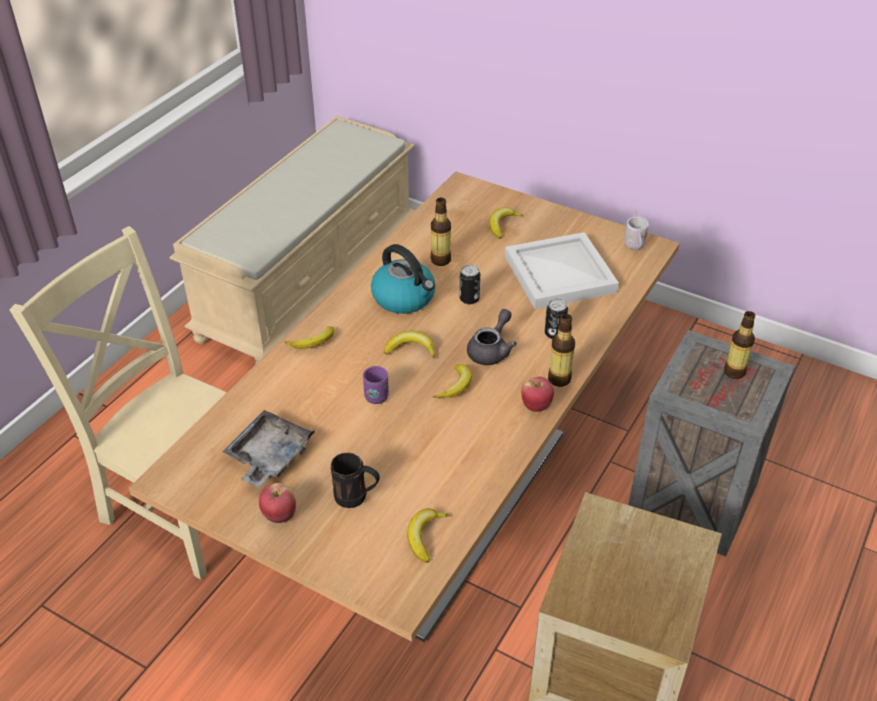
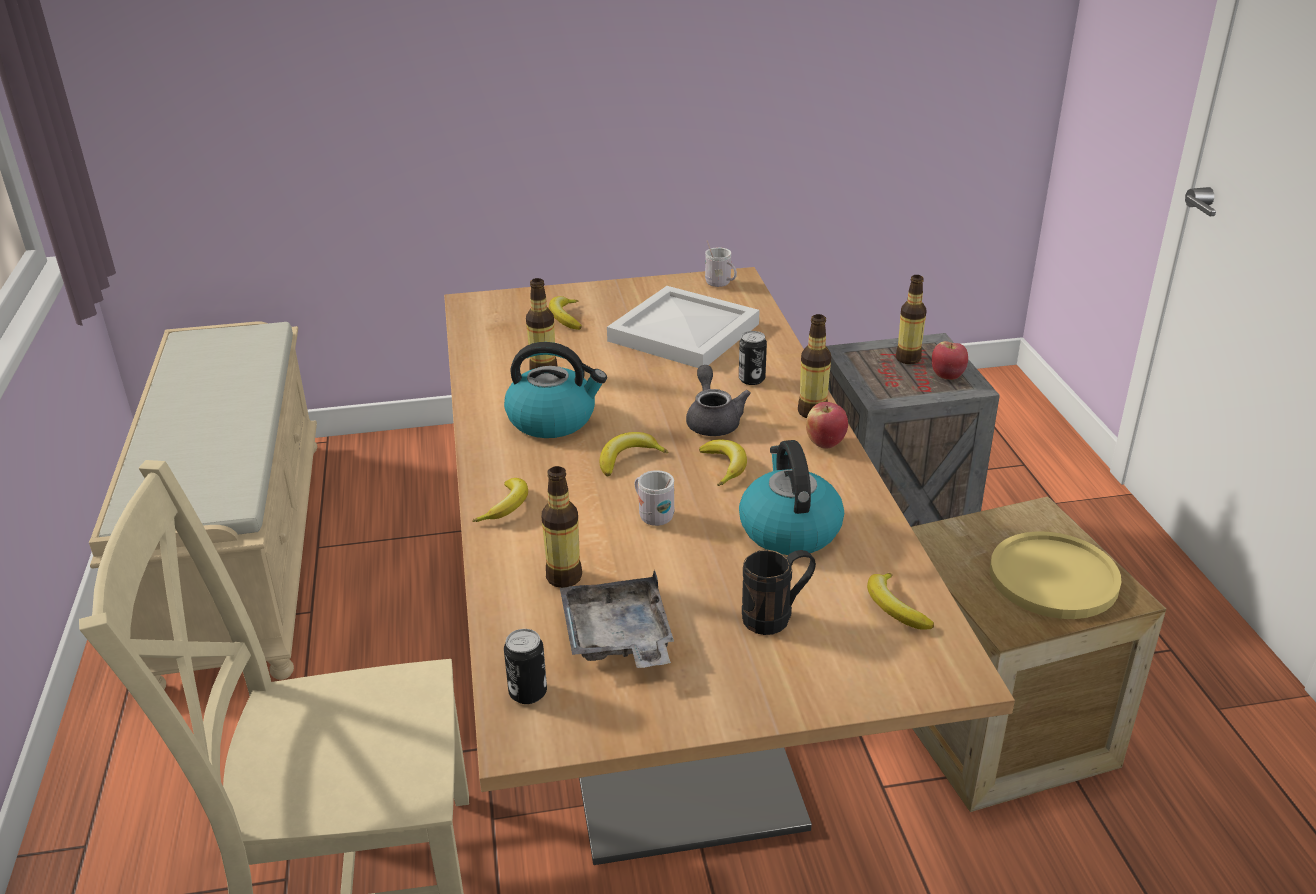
camera: 40 degrees left, 10 degrees down
(279, 515) = (717, 685): apple -> apple (947, 376)
(288, 404) = (564, 577): none -> bottle
(376, 394) = (653, 515): purple mug -> white mug
(436, 450) = (788, 529): none -> kettle
(469, 299) = (624, 390): can -> can (528, 692)
(640, 589) = (1053, 577): none -> yellow plate

